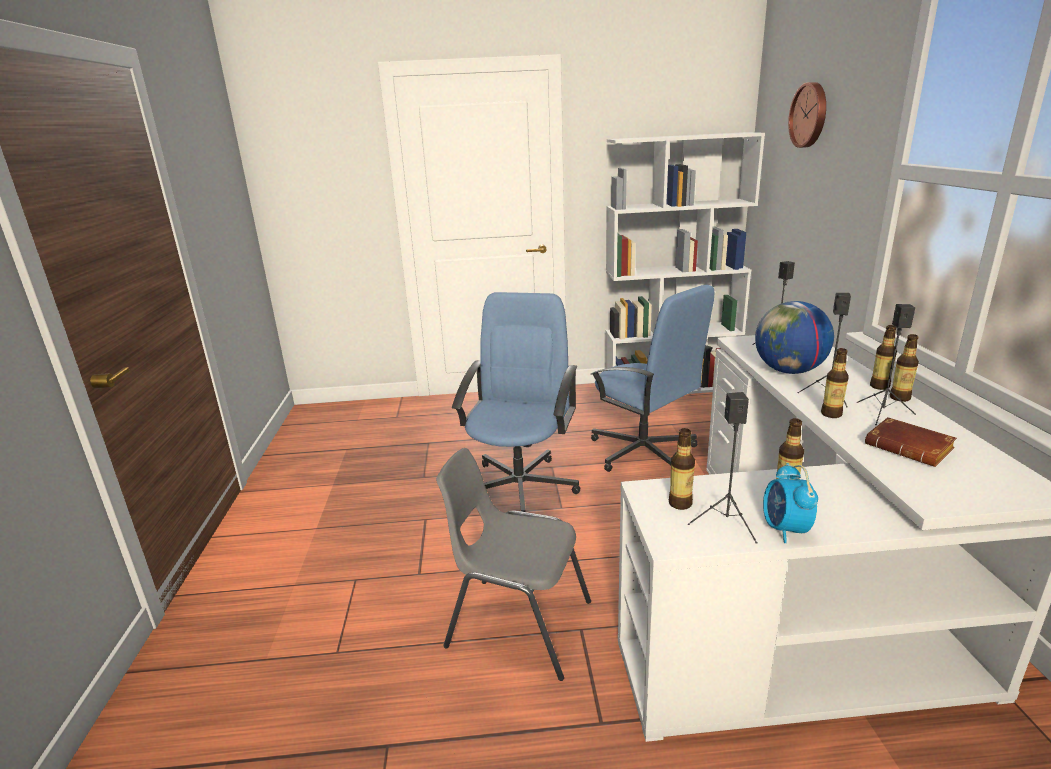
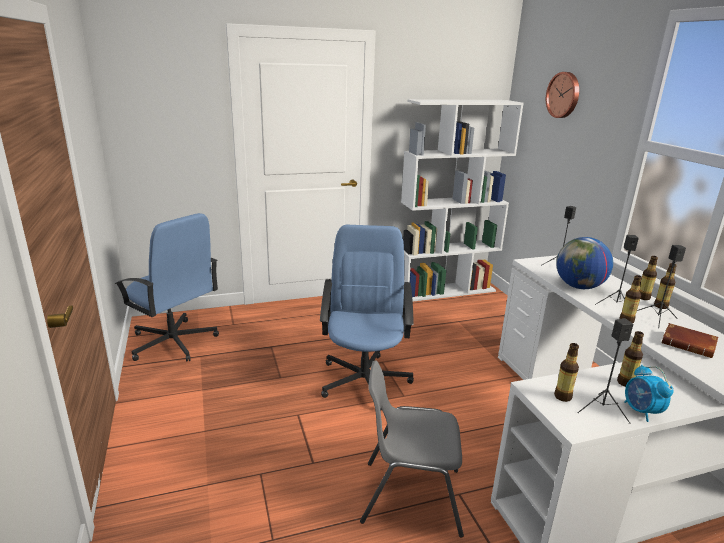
camera: 15 degrees left, 0 degrees up
(644, 452) = (447, 345): blue office chair -> blue office chair (173, 342)

